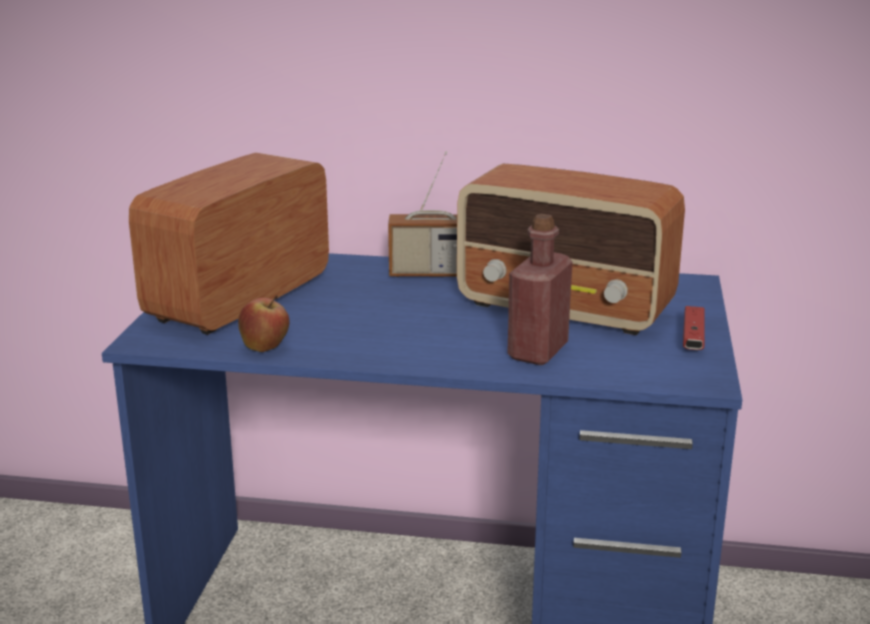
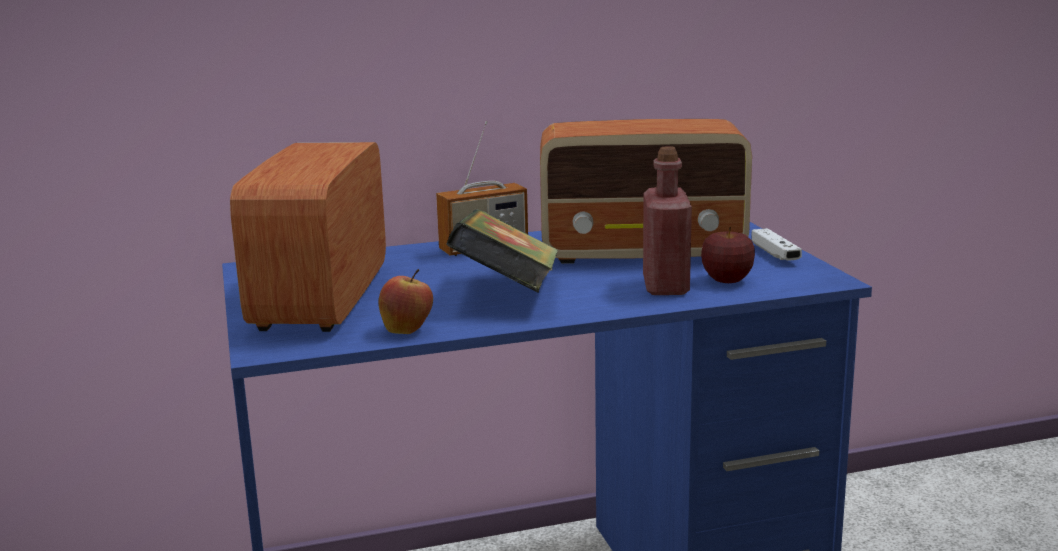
camera: 25 degrees left, 5 degrees down
(389, 328) = (507, 293): none -> book
(603, 358) = (726, 280): none -> apple
(693, 338) = (775, 254): red game controller -> white game controller

